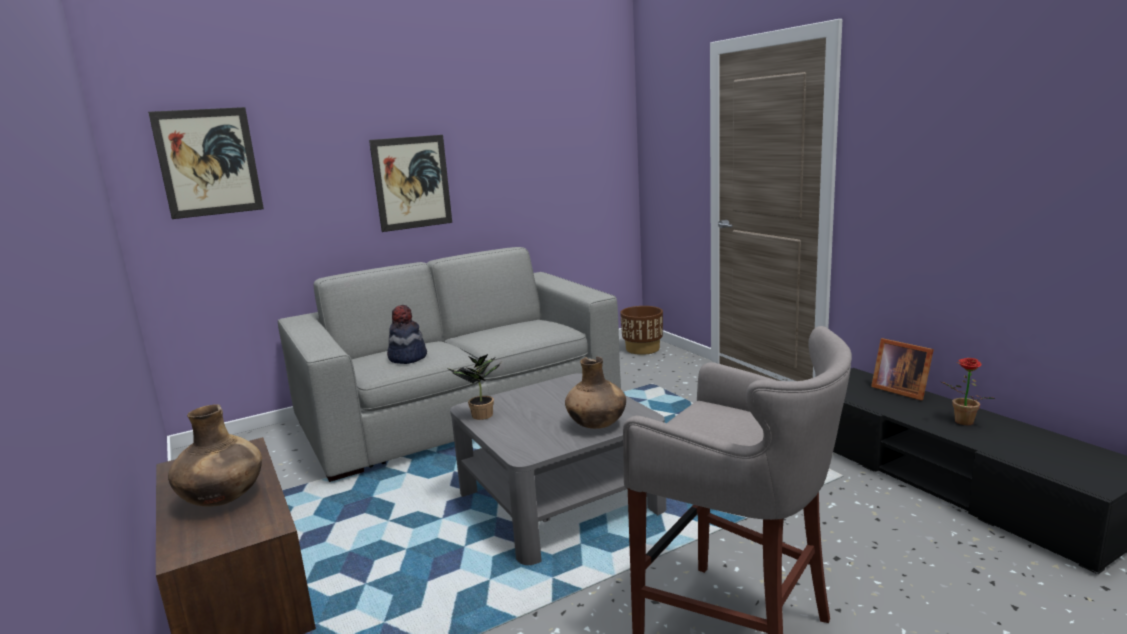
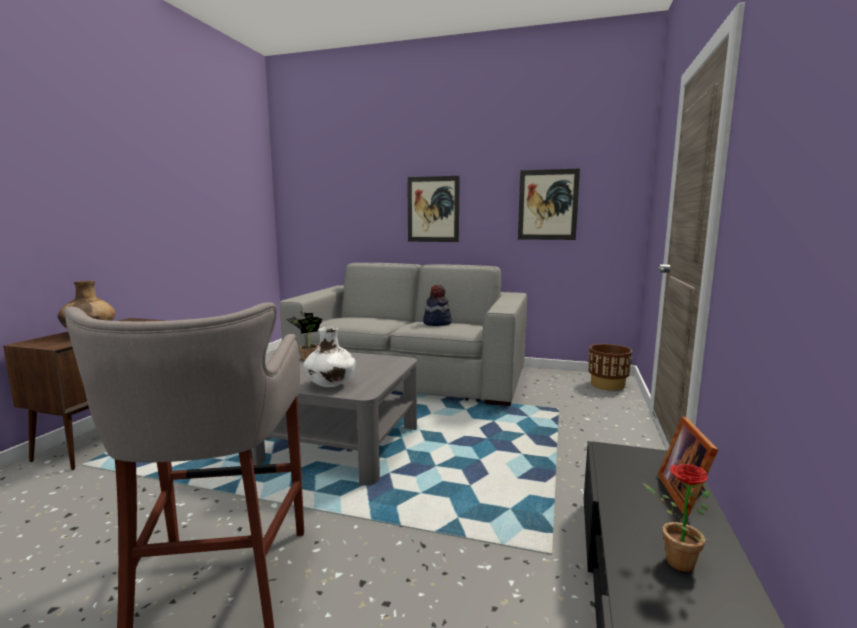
camera: 45 degrees right, 5 degrees down
(208, 162) = (317, 186): picture -> picture (547, 205)
(407, 357) = (357, 320): hat -> hat (437, 323)
(597, 425) = (330, 385): brown vase -> white vase

